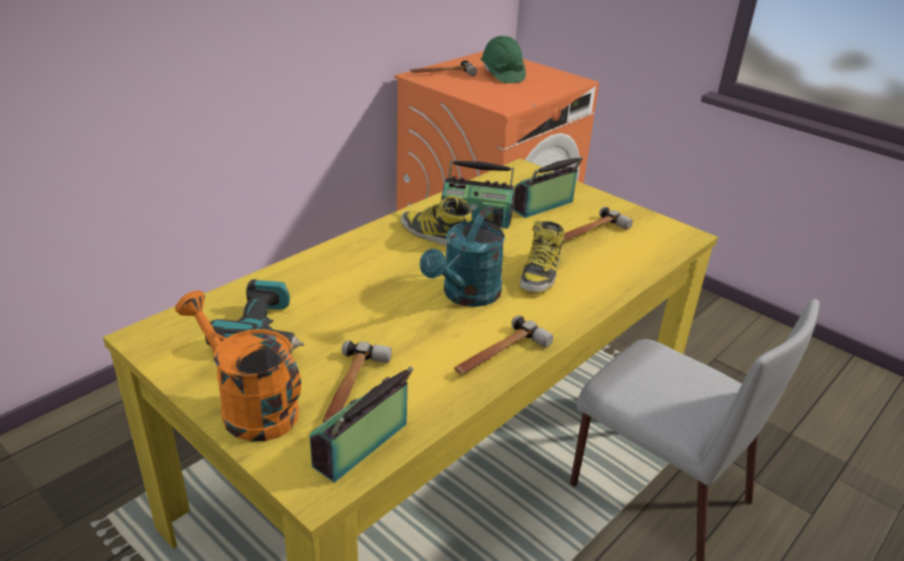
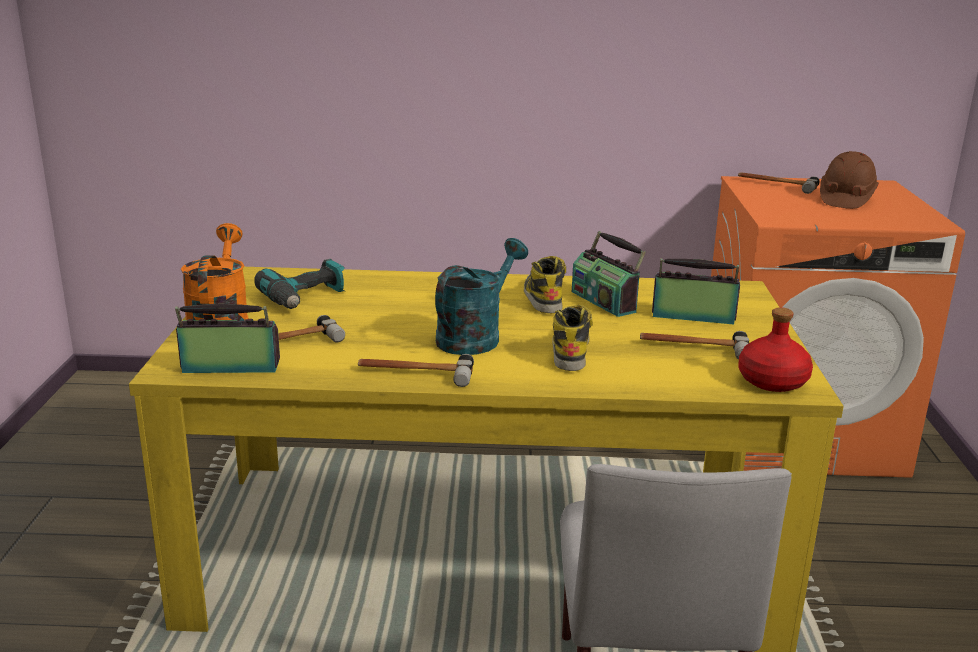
camera: 50 degrees right, 10 degrees down
(466, 296) = (475, 337): turquoise watering can -> turquoise watering can turned 135 degrees clockwise
(502, 75) = (845, 199): green hard hat -> brown hard hat
(540, 273) = (570, 350): boot -> boot turned 120 degrees clockwise
(666, 237) = (771, 381): none -> red bottle

